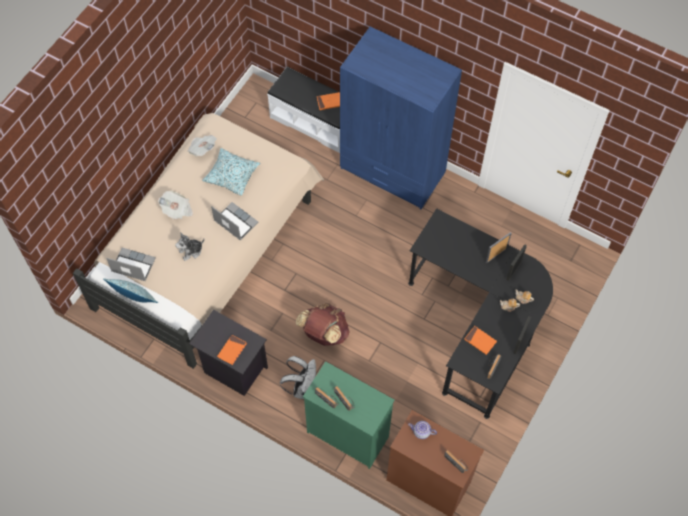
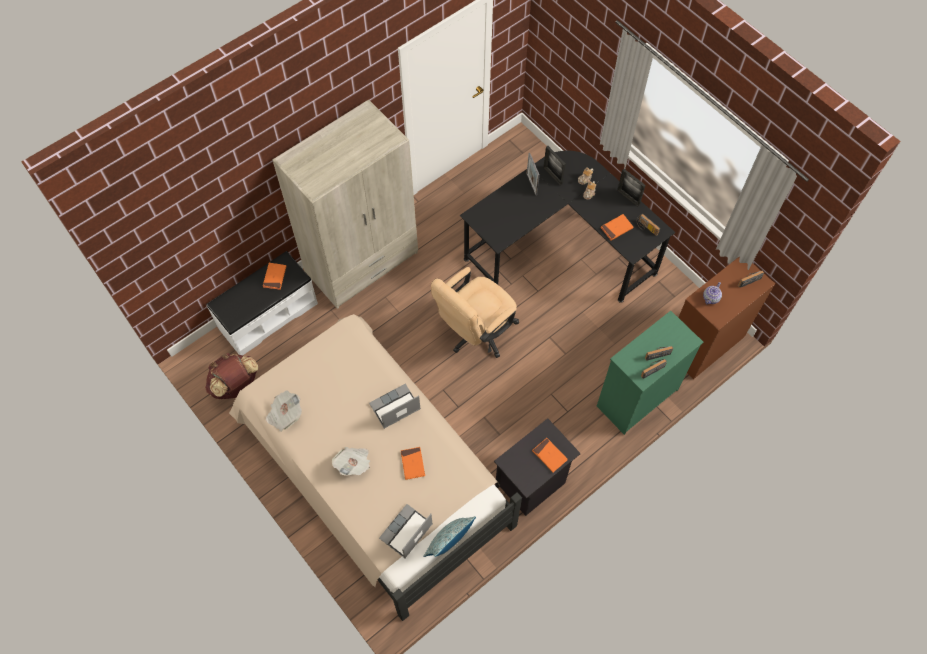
camera: 70 degrees left, 0 degrees up
(191, 251) = (412, 463): plush toy -> orange book
(231, 175) = (333, 394): pillow -> none
(302, 386) = (573, 424): white backpack -> none
(324, 333) = (521, 385): brown backpack -> brown backpack (236, 385)
(360, 281) = (475, 333): none -> beige office chair
(392, 171) = (362, 262): blue wardrobe -> beige wardrobe

